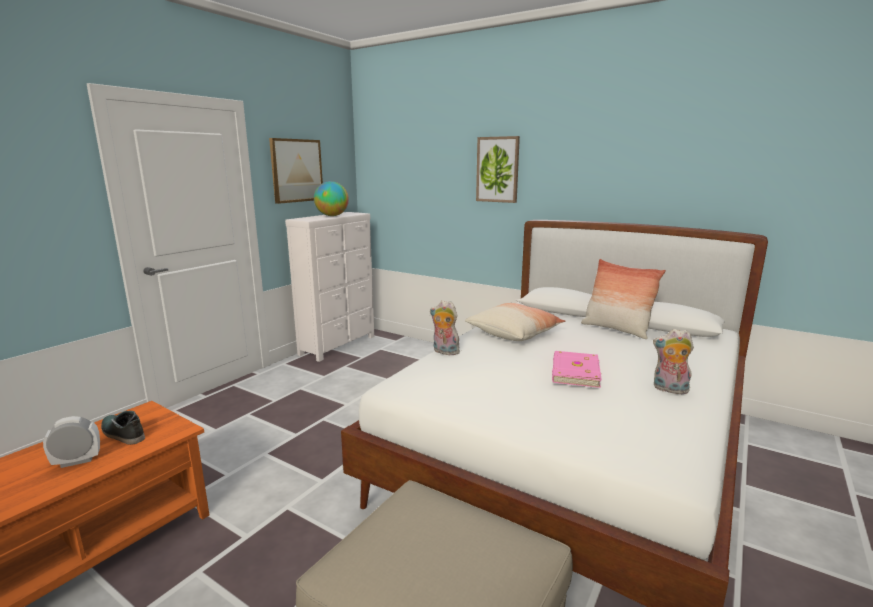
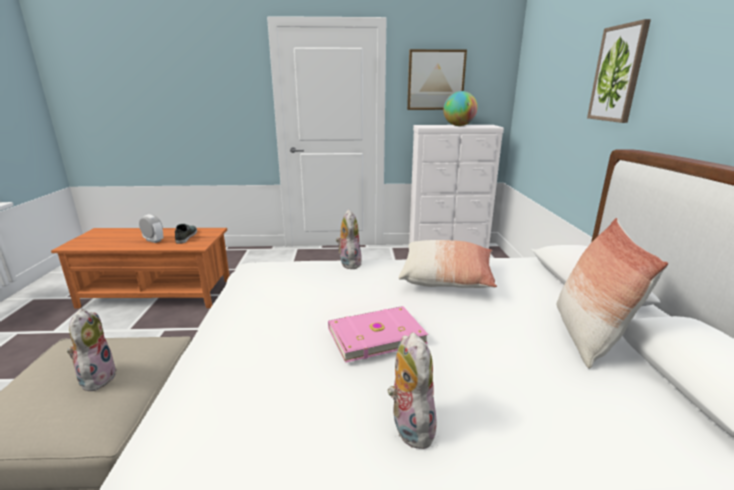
camera: 55 degrees right, 5 degrees up
(460, 535) = (97, 377): none -> plush toy

